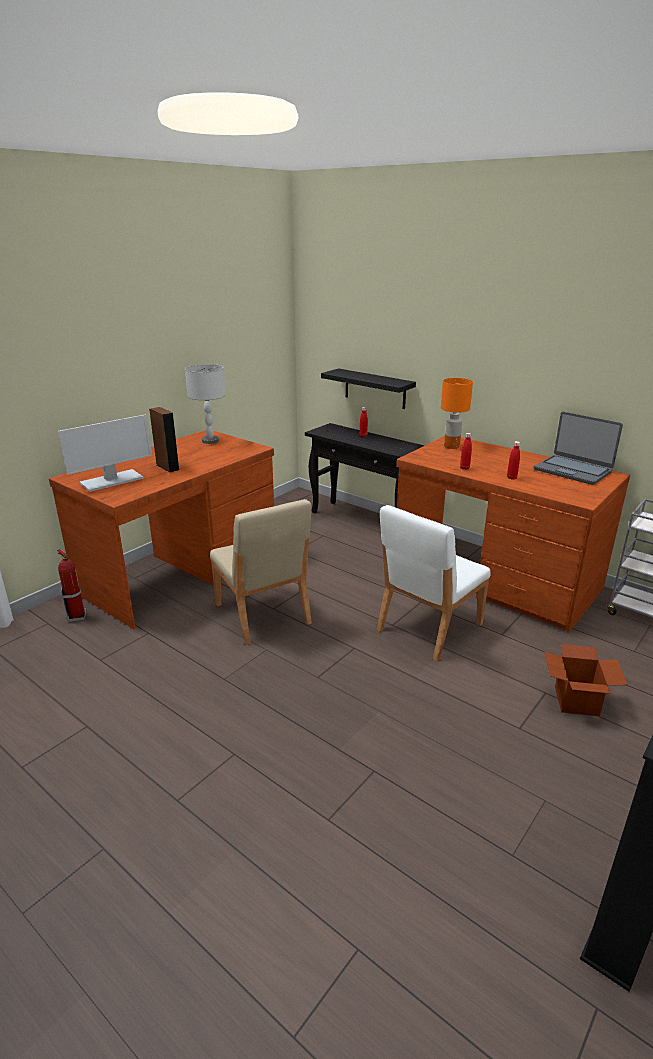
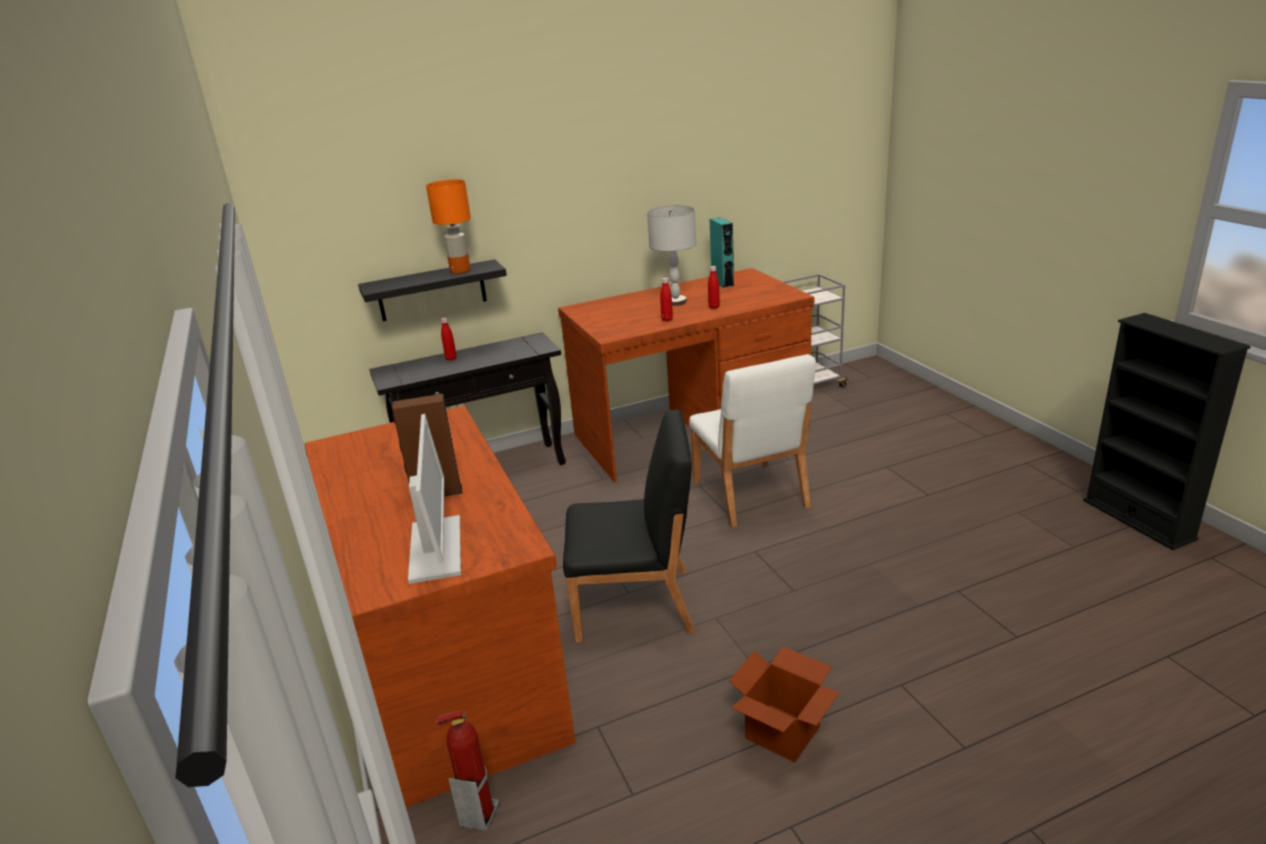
camera: 60 degrees left, 0 degrees up
(210, 441) = (367, 446): grey table lamp -> grey table lamp (676, 302)
(262, 614) = (636, 605): beige chair -> black chair
(451, 446) = (598, 313): orange table lamp -> orange table lamp (460, 271)
(572, 470) = (722, 282): laptop -> turquoise speaker
(576, 701) = (904, 457): cardboard box -> cardboard box (782, 733)

